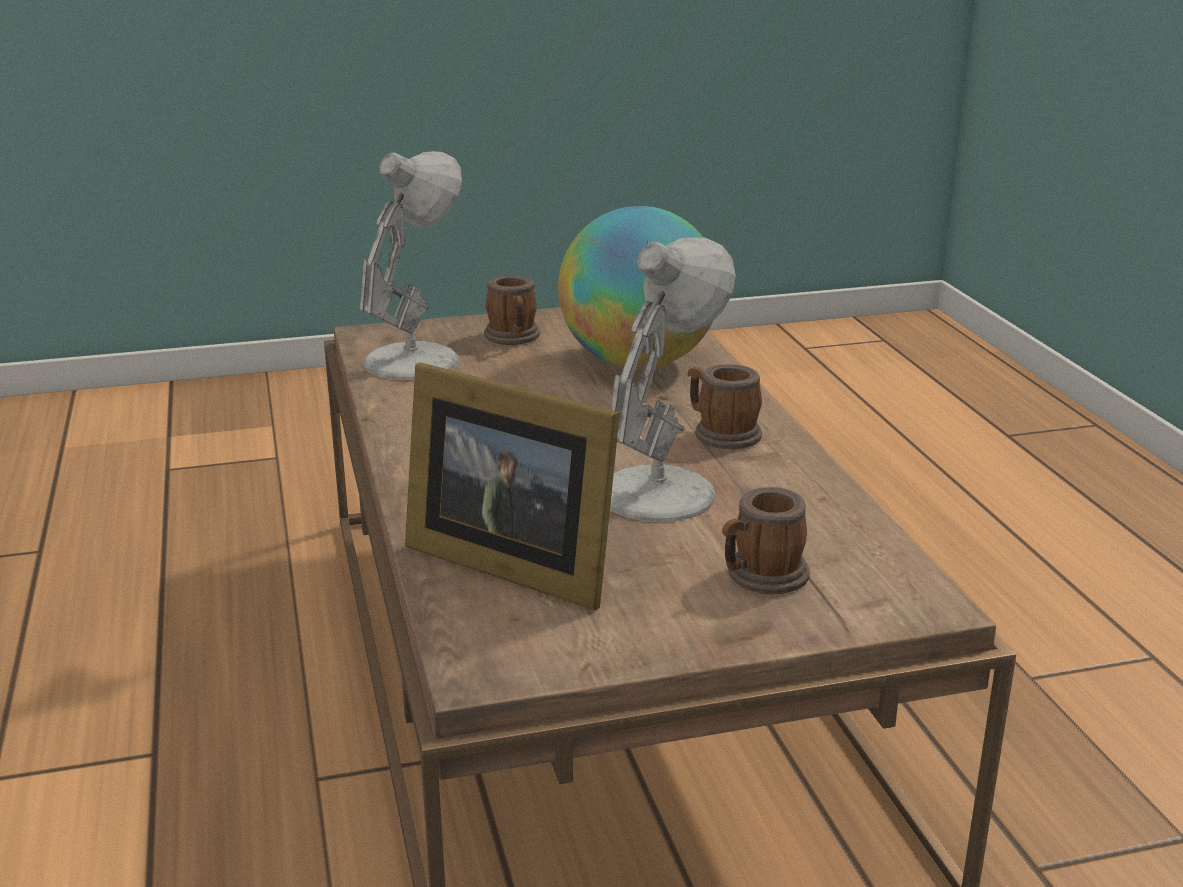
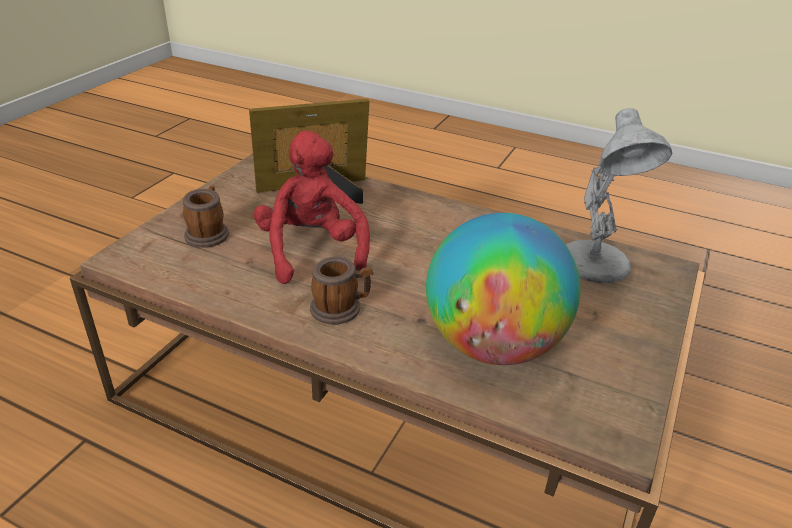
camera: 130 degrees right, 10 degrees up
(514, 338) = (605, 319): mug -> none
(661, 491) = (312, 252): white table lamp -> red plush toy

